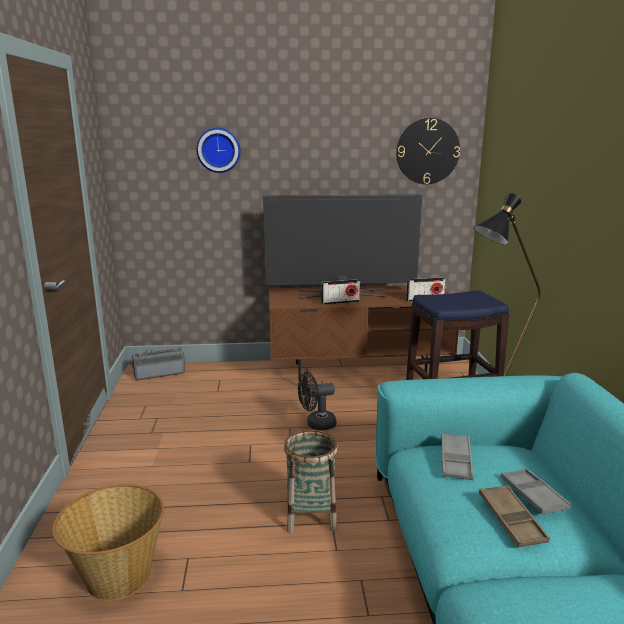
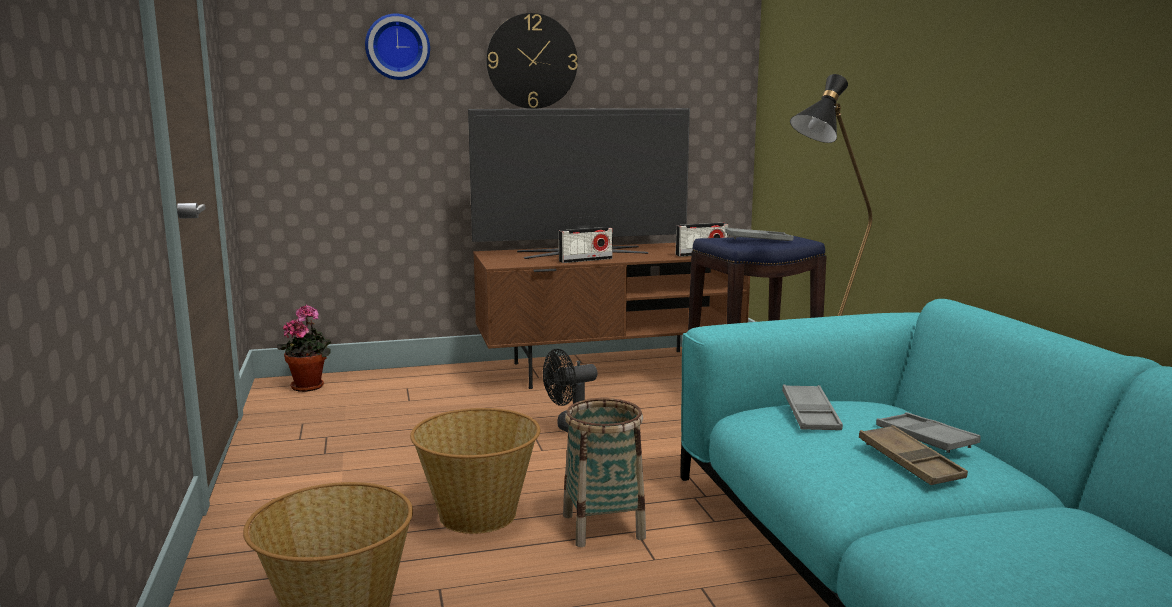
camera: 10 degrees left, 5 degrees down
(159, 373) = (309, 386): radio -> potted plant
(232, 495) = (478, 514): none -> basket
(427, 151) = (689, 54): wall clock -> wall clock (531, 61)
(459, 299) = (758, 240): none -> grey tray

